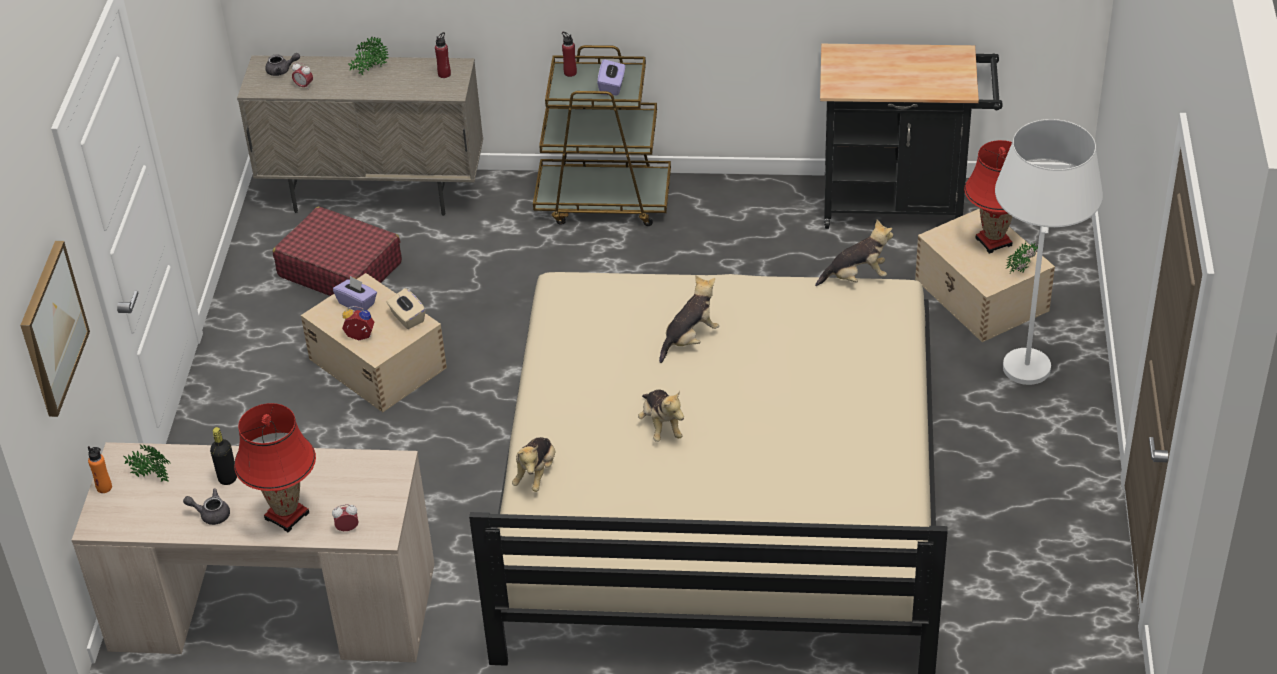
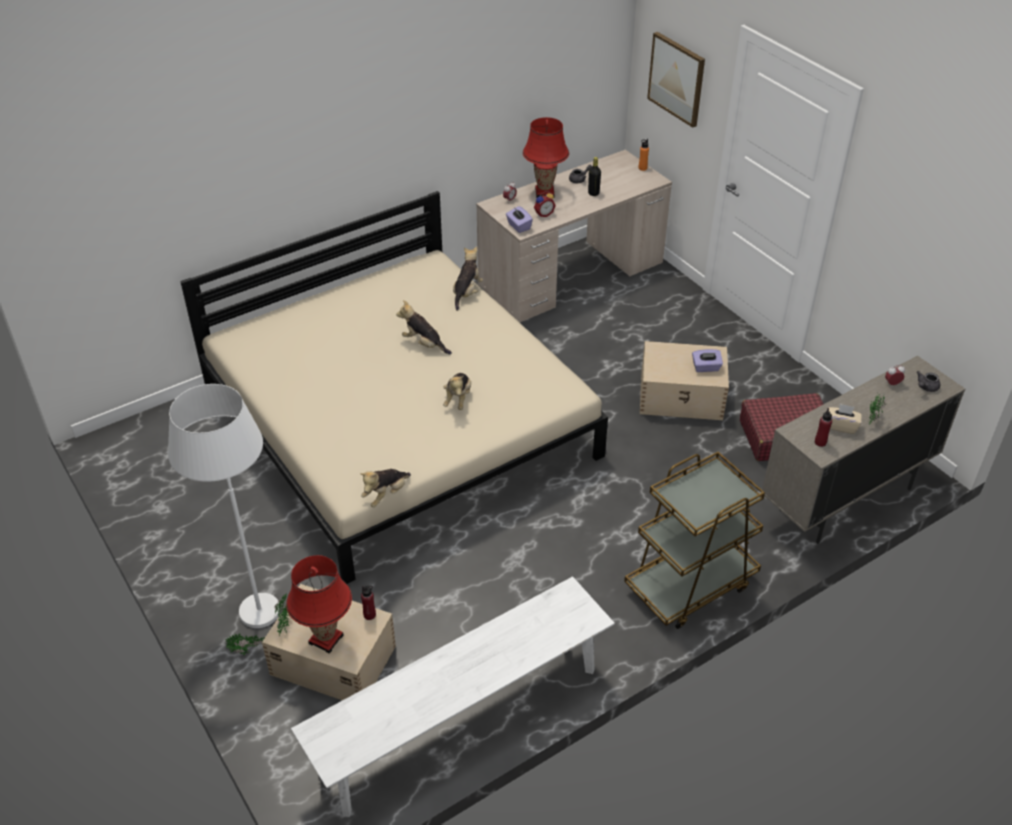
camera: 140 degrees right, 0 degrees up
(151, 477) = (628, 179): potted plant -> potted plant (248, 652)
(359, 338) = (676, 351): alarm clock -> alarm clock (543, 214)
(407, 318) = (666, 374): beige tissue box -> beige tissue box (841, 426)
(536, 473) = (467, 293): plush toy -> plush toy turned 45 degrees clockwise
(570, 72) = (738, 494): red bottle -> red bottle (369, 615)
(612, 86) = (692, 499): purple tissue box -> purple tissue box (518, 226)
(902, 204) = (461, 720): black cart -> white bench

